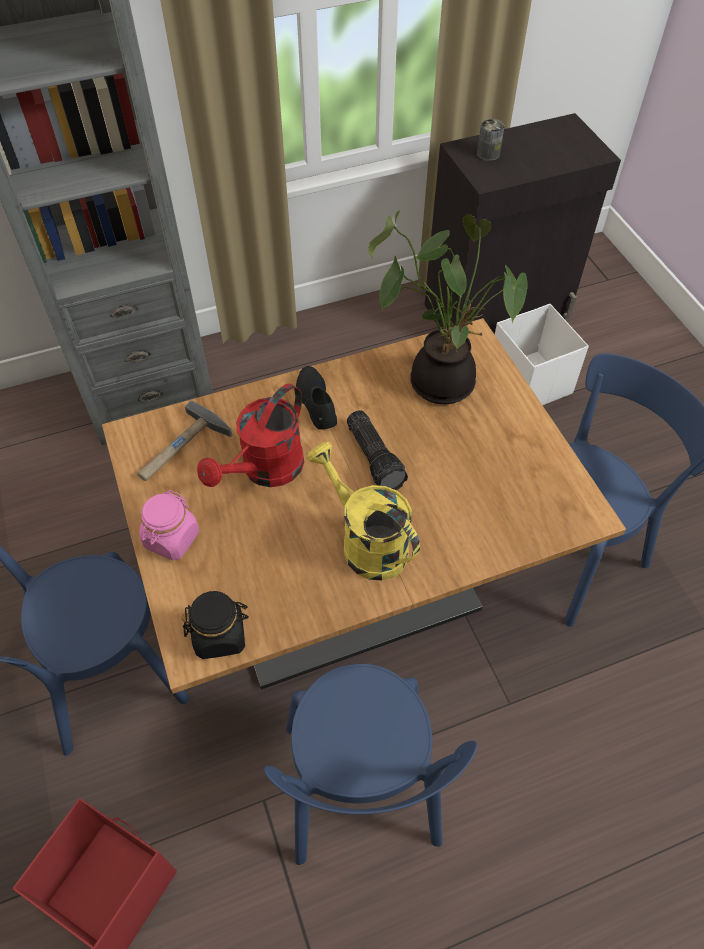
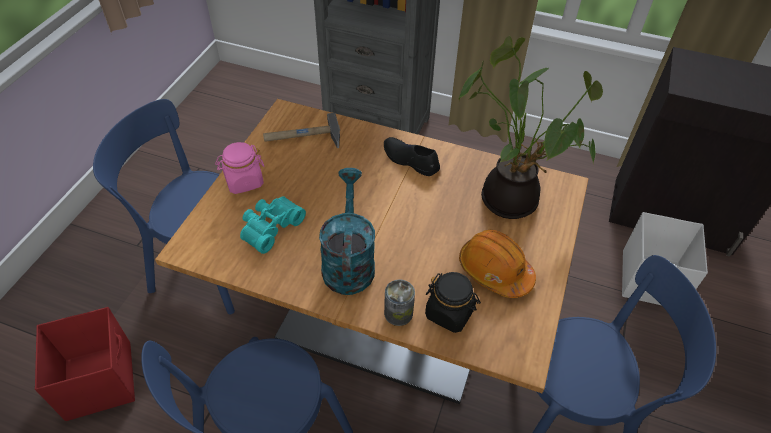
camera: 40 degrees right, 5 degrees down
(220, 635) = (209, 250): black jar -> black jar (450, 313)
(254, 565) = (269, 227): none -> turquoise binoculars
(265, 471) = (335, 180): red watering can -> none
(316, 402) = (410, 160): black shoe -> black shoe turned 75 degrees counterclockwise
(365, 542) = (348, 261): yellow watering can -> turquoise watering can
(376, 458) = (411, 216): flashlight -> none
(488, 154) = (706, 70): can -> can (398, 313)
(495, 457) = (494, 270): none -> orange hard hat

